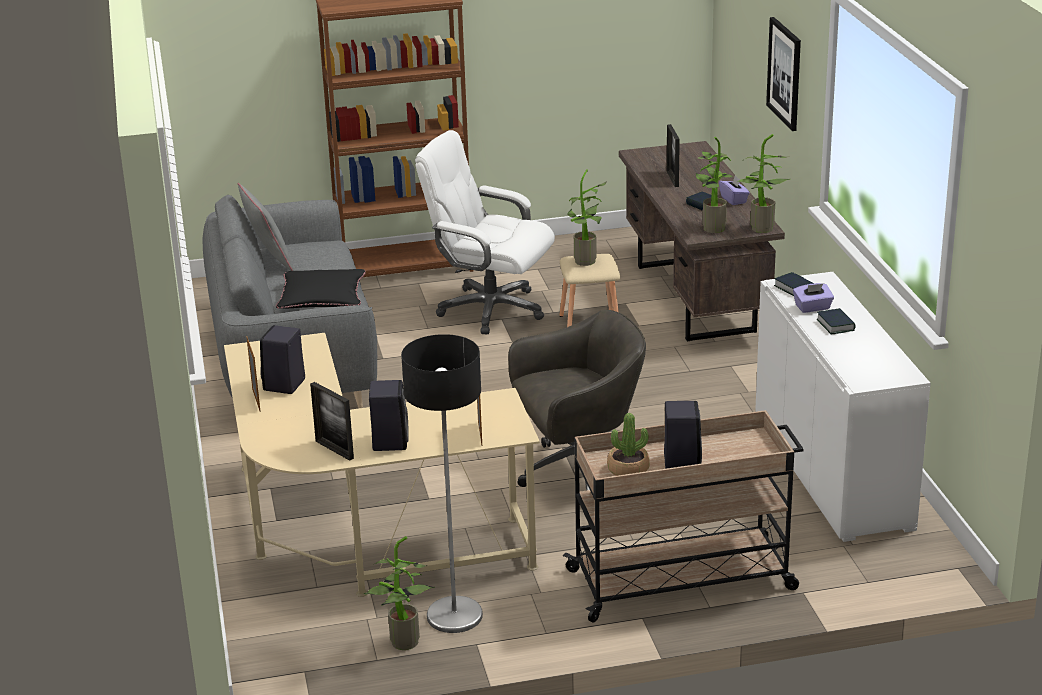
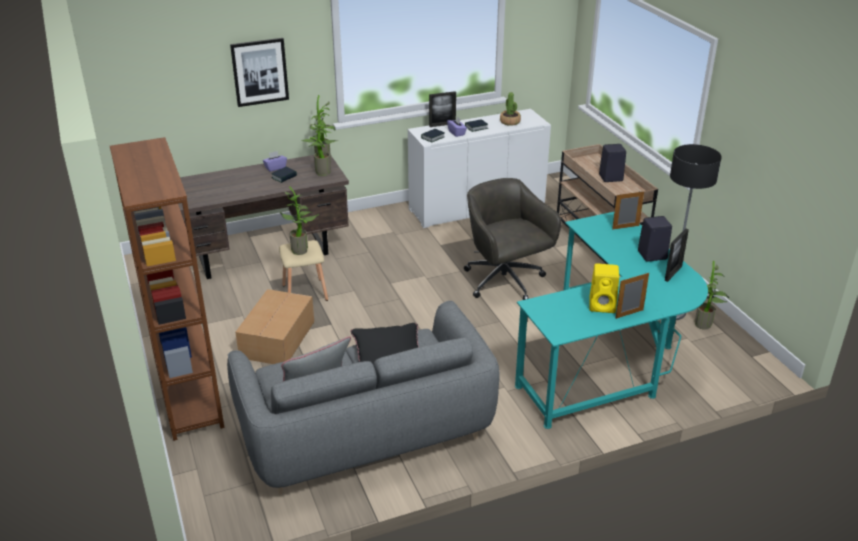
camera: 100 degrees left, 5 degrees up
(284, 385) = (603, 306): black speaker -> yellow speaker
(358, 536) = (609, 357): beige desk -> turquoise desk
(490, 309) = (276, 340): white office chair -> cardboard box
(628, 469) = (625, 191): potted plant -> potted plant (510, 122)
(672, 179) = (234, 189): picture frame -> picture frame (442, 125)

